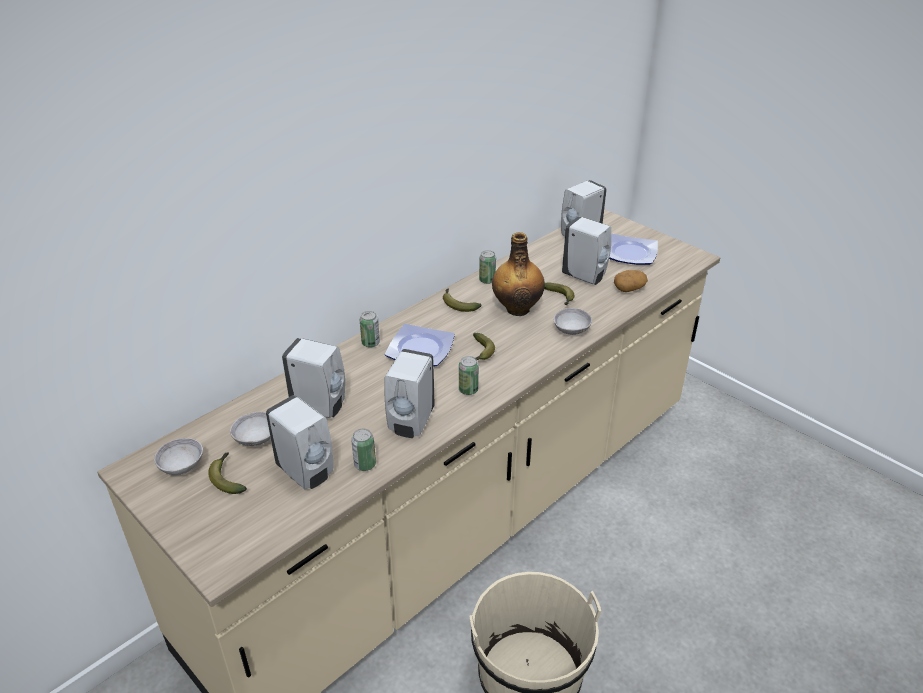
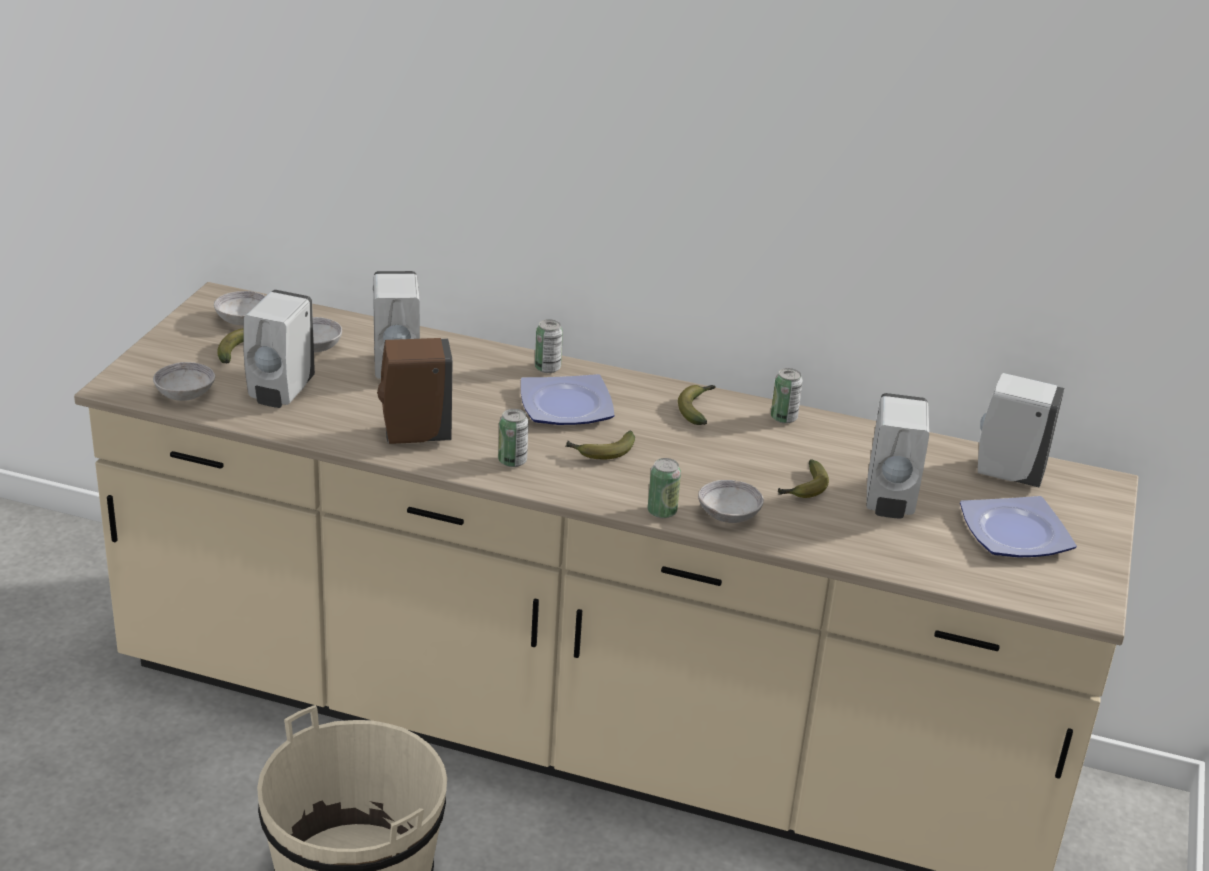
camera: 60 degrees right, 5 degrees down
(267, 527) = (185, 395): none -> grey bowl
(365, 464) = (319, 425): can -> can (662, 512)
(411, 423) = (413, 436): white soap dispenser -> brown soap dispenser
(517, 308) = (737, 458): bottle -> none
(629, 288) = (902, 550): potato -> none

